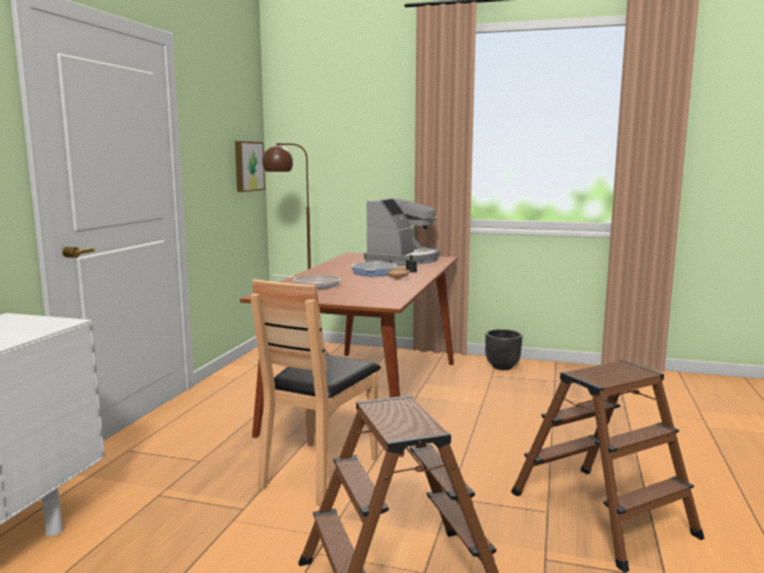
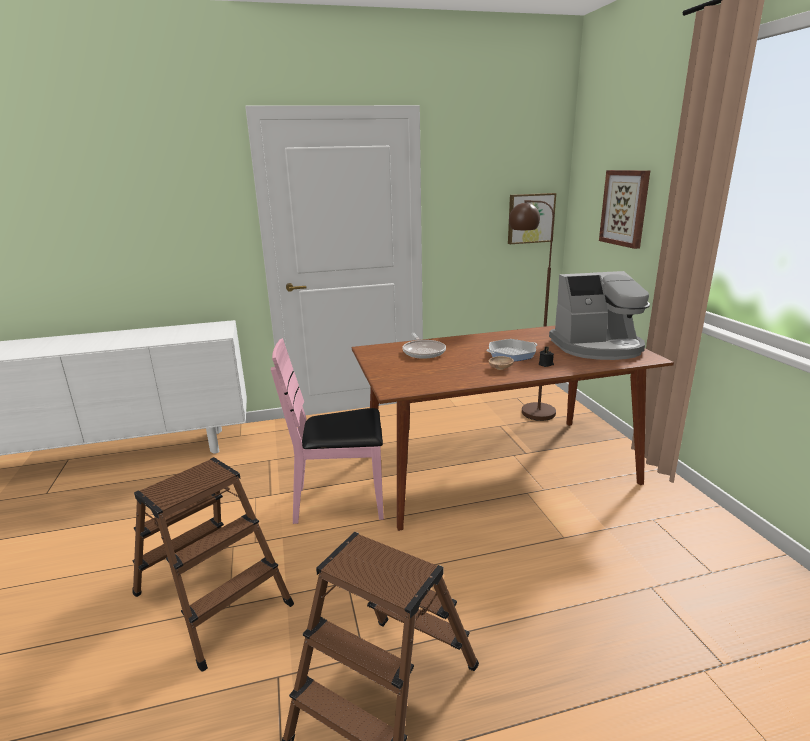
camera: 60 degrees right, 10 degrees up
(319, 472) = (340, 502): brown chair -> pink chair
(352, 151) = (625, 208): none -> picture
(502, 367) = (689, 518): black planter -> none

